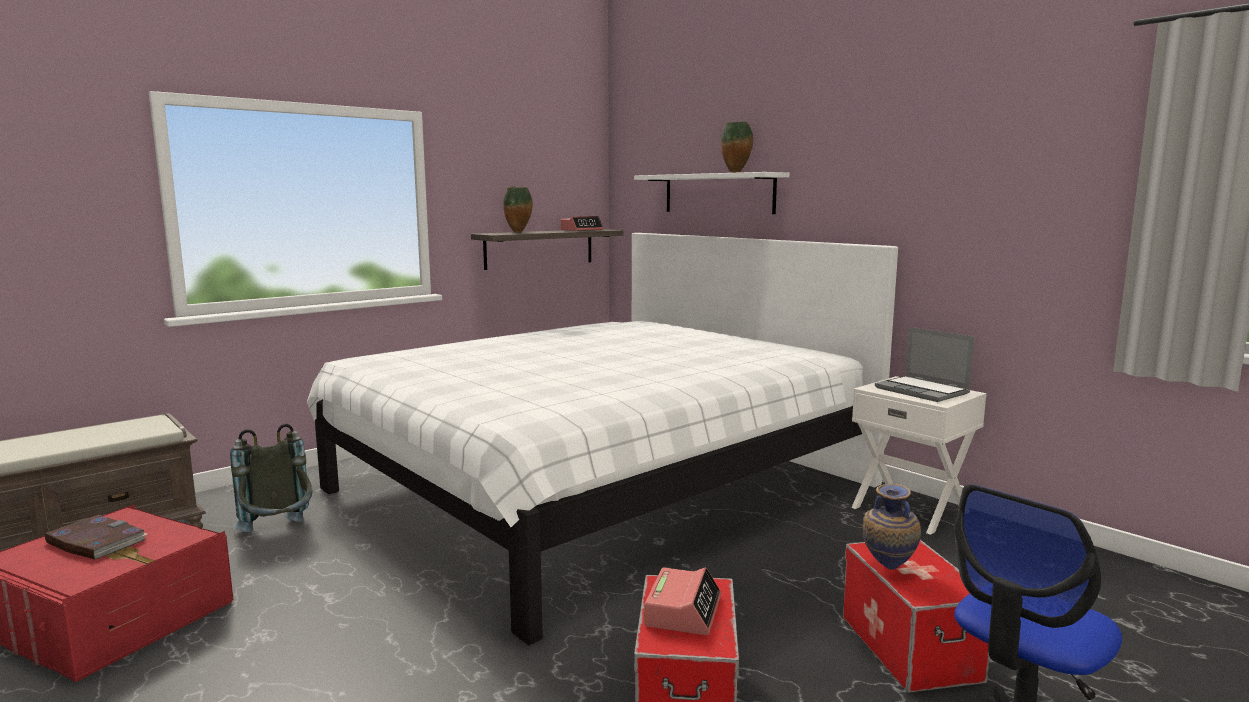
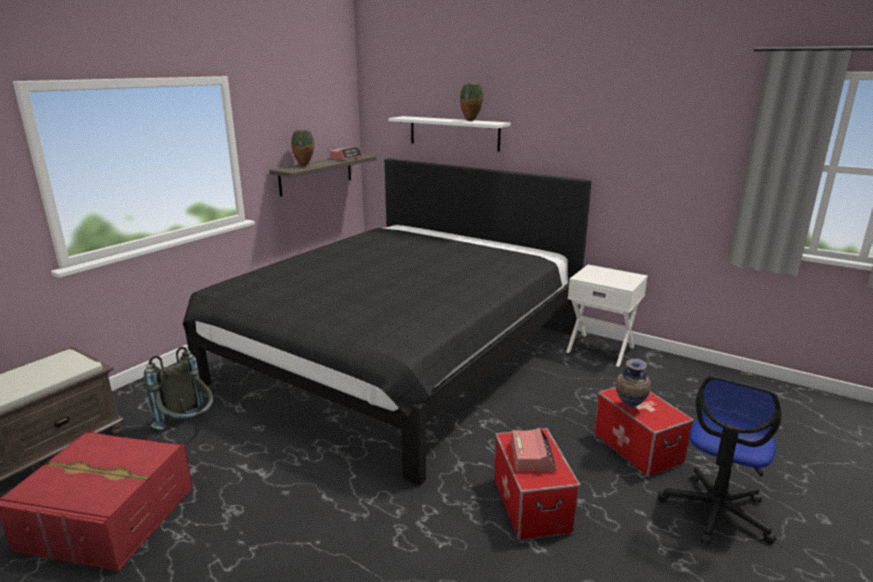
camera: 15 degrees left, 10 degrees up
(96, 542) = (87, 467): book -> none
(599, 487) = (399, 356): white bed -> black bed
(923, 391) = (611, 277): laptop -> none

